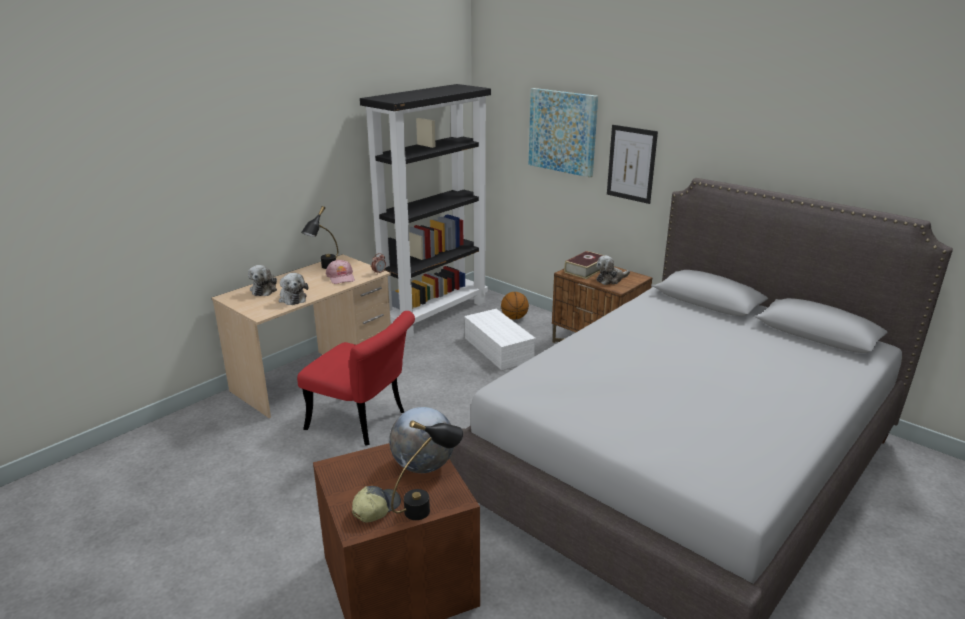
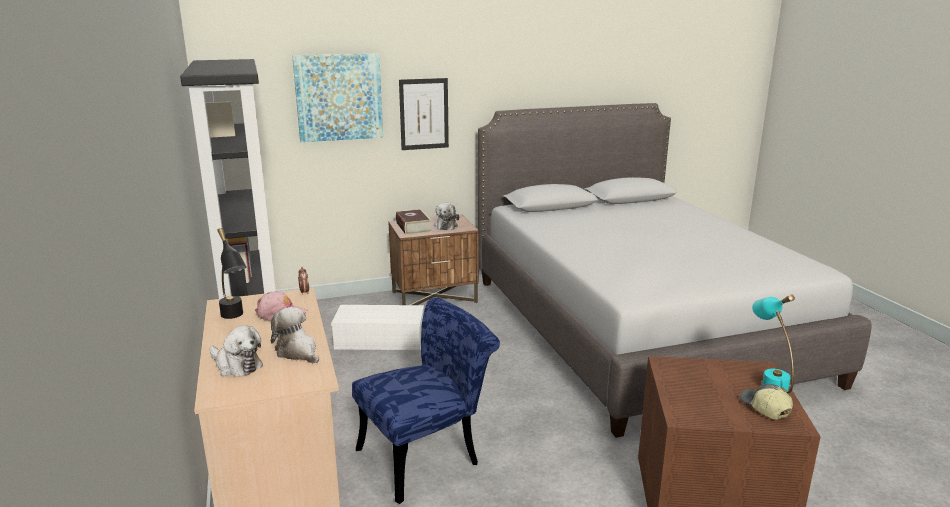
camera: 60 degrees left, 5 degrees down
(292, 298) = (297, 352): plush toy -> plush toy turned 135 degrees counterclockwise
(363, 422) = (427, 455): red chair -> blue chair
(423, 466) = (704, 371): globe -> none
(428, 506) = (768, 383): black table lamp -> turquoise table lamp
(514, 318) = (332, 314): basketball -> none

